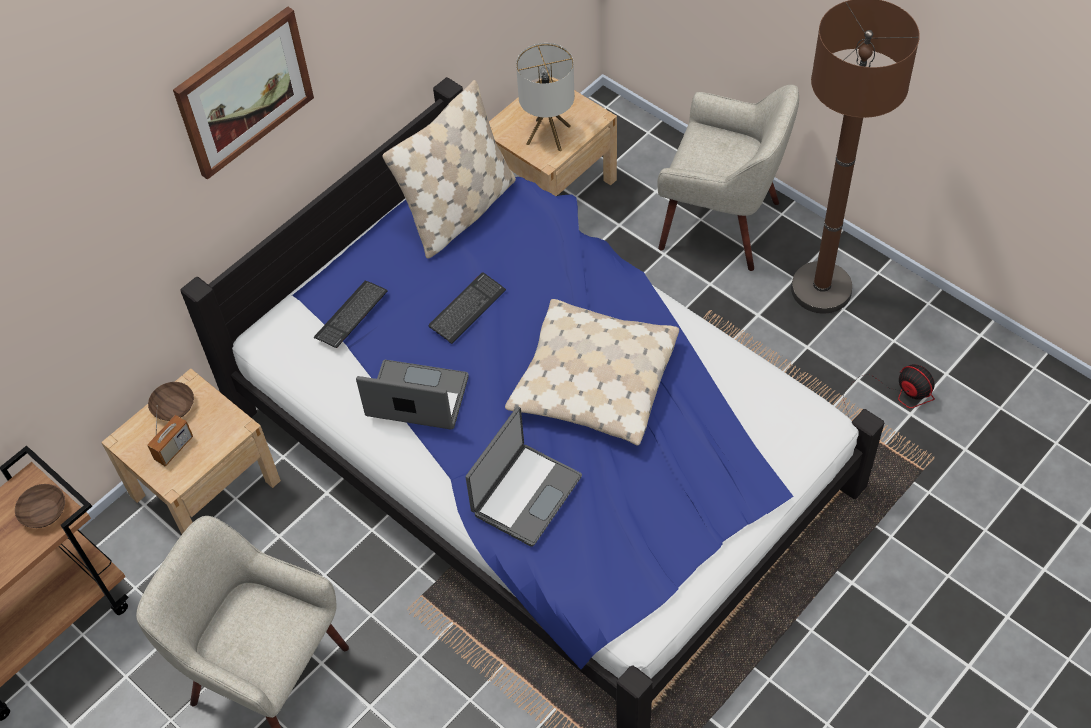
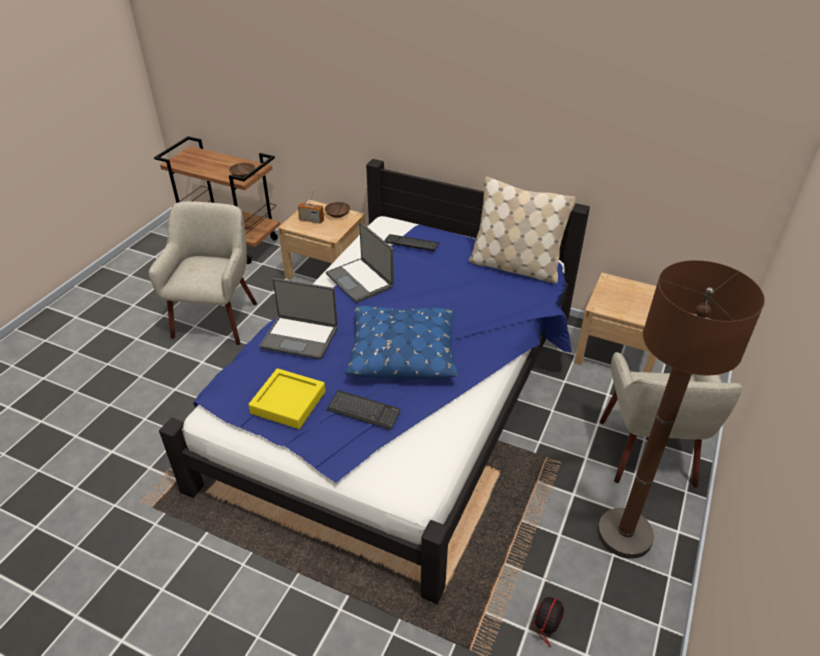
camera: 70 degrees right, 15 degrees down
(244, 92) = (450, 76): picture -> none
(417, 399) = (360, 280): laptop -> laptop turned 150 degrees clockwise
(467, 309) = (436, 284): keyboard -> keyboard (363, 411)
(548, 135) = (620, 302): table lamp -> none
(593, 382) = (402, 352): beige pillow -> blue pillow
(652, 525) = (288, 402): none -> yellow tray

